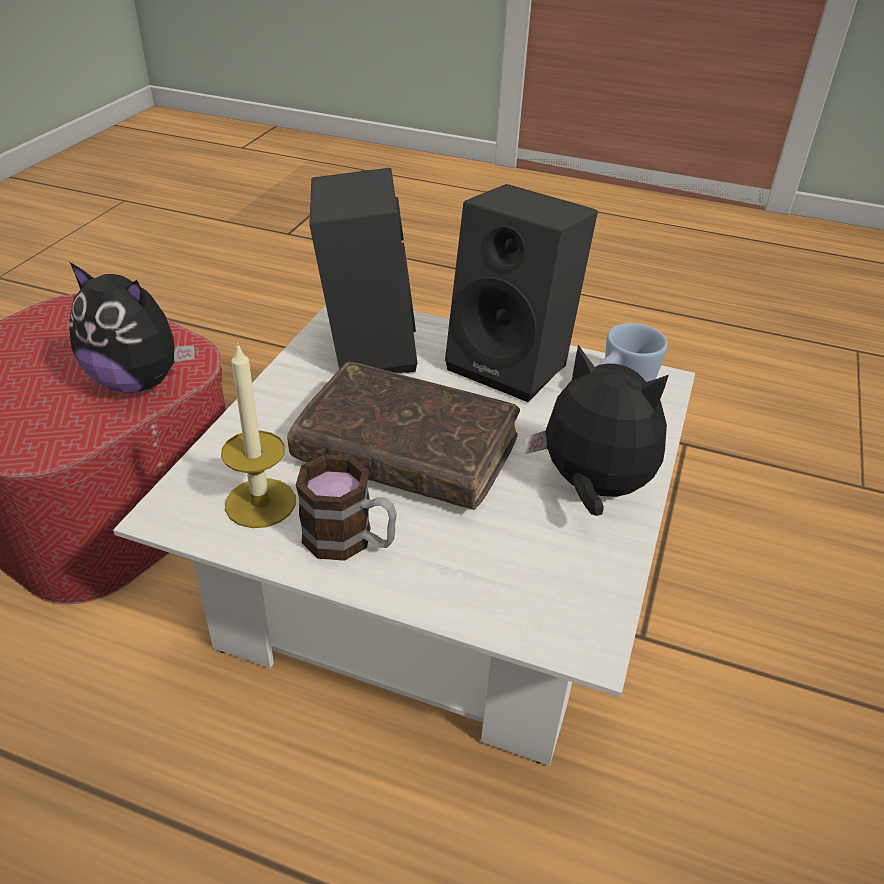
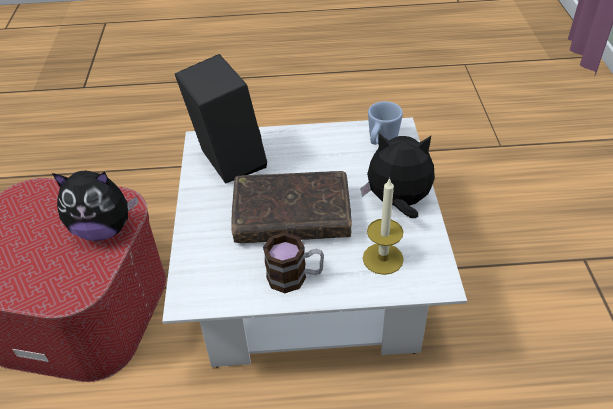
camera: 20 degrees left, 5 degrees up
(260, 503) = (233, 275): candle -> candle (383, 258)
(514, 364) = (317, 144): black speaker -> none

